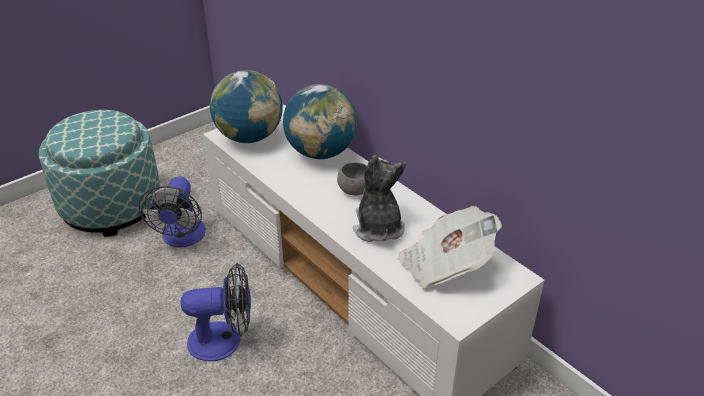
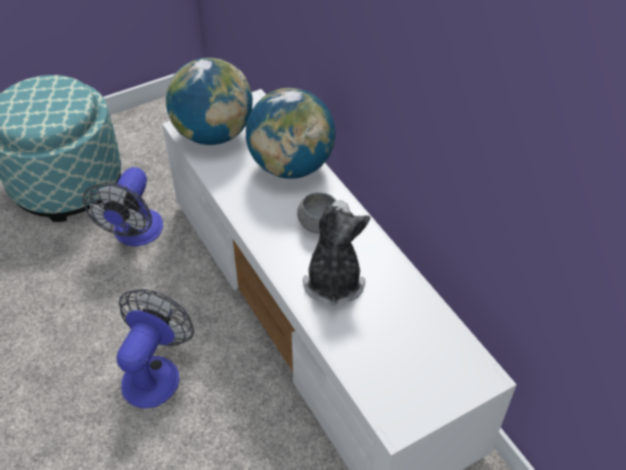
camera: 10 degrees right, 10 degrees up
(224, 340) = (155, 372): fan -> fan turned 75 degrees counterclockwise
(445, 264) = (400, 345): newspaper -> none

